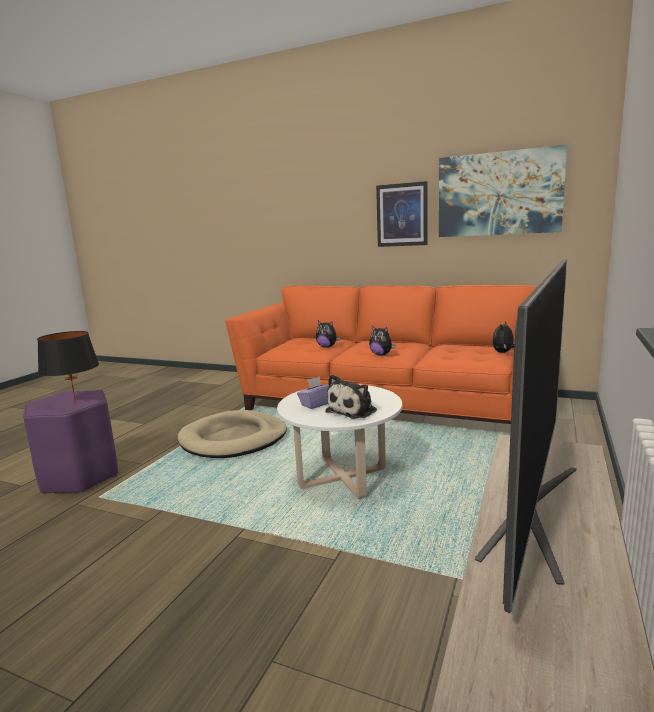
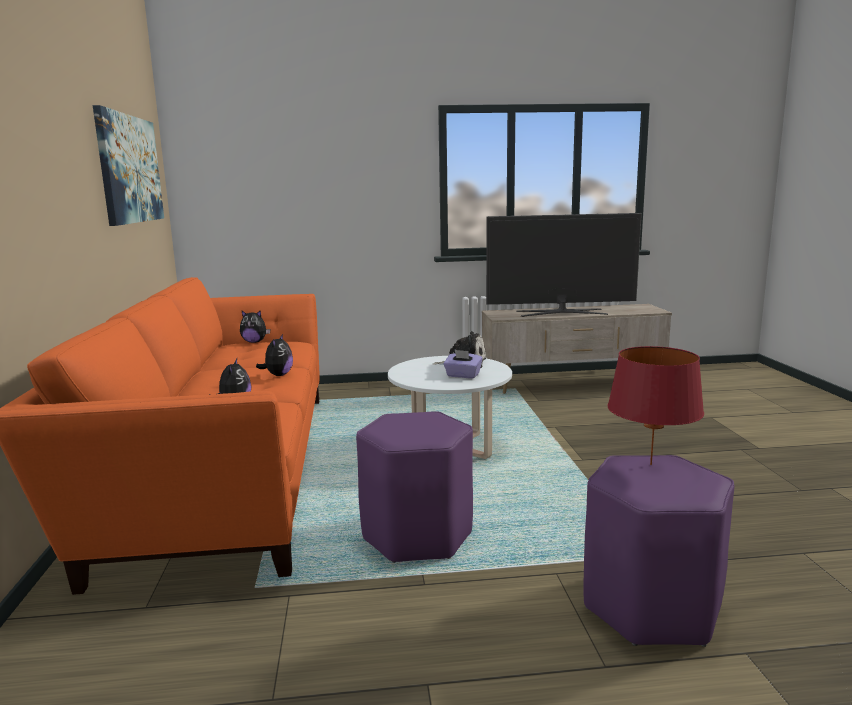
camera: 120 degrees left, 0 degrees up
(75, 402) = (651, 465): black table lamp -> red table lamp
(234, 439) = (417, 535): beige dog bed -> purple stool
(402, 215) = (79, 189): picture -> none

